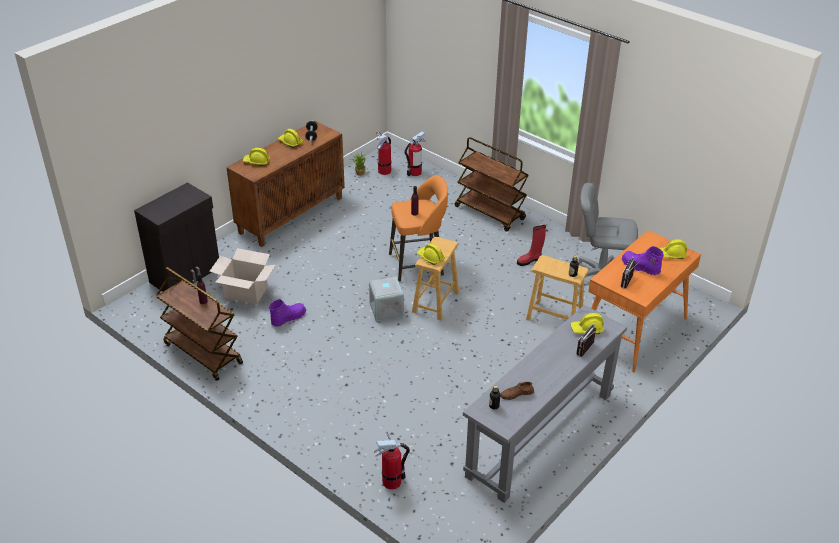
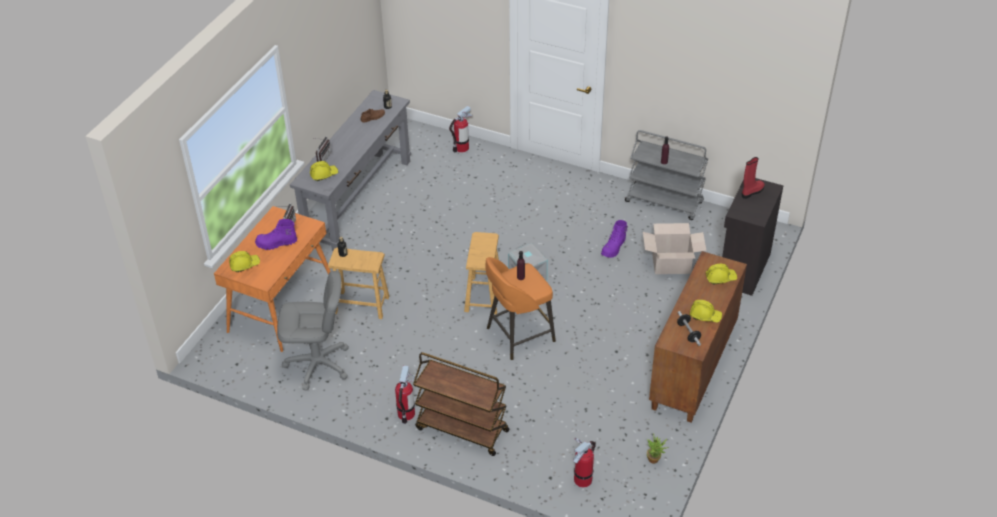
camera: 165 degrees right, 5 degrees up
(202, 353) = (664, 202): brown cart -> grey cart
(384, 171) = (624, 472): fire extinguisher -> fire extinguisher (406, 414)
(430, 257) = (486, 242): yellow hard hat -> none
(529, 260) = (398, 368): red boot -> red boot (752, 192)
(640, 267) = (276, 244): purple boot -> purple boot turned 150 degrees clockwise

